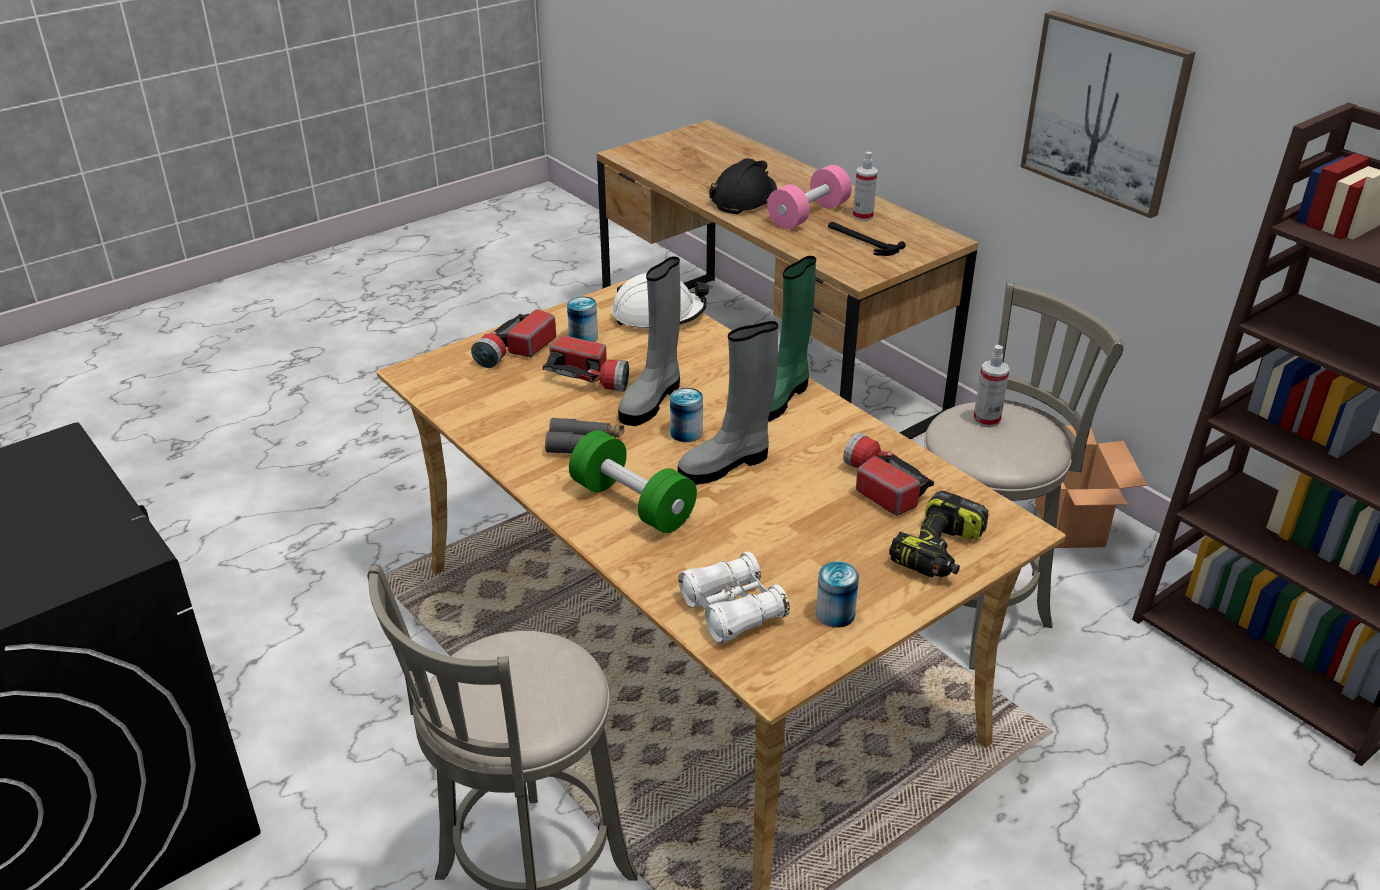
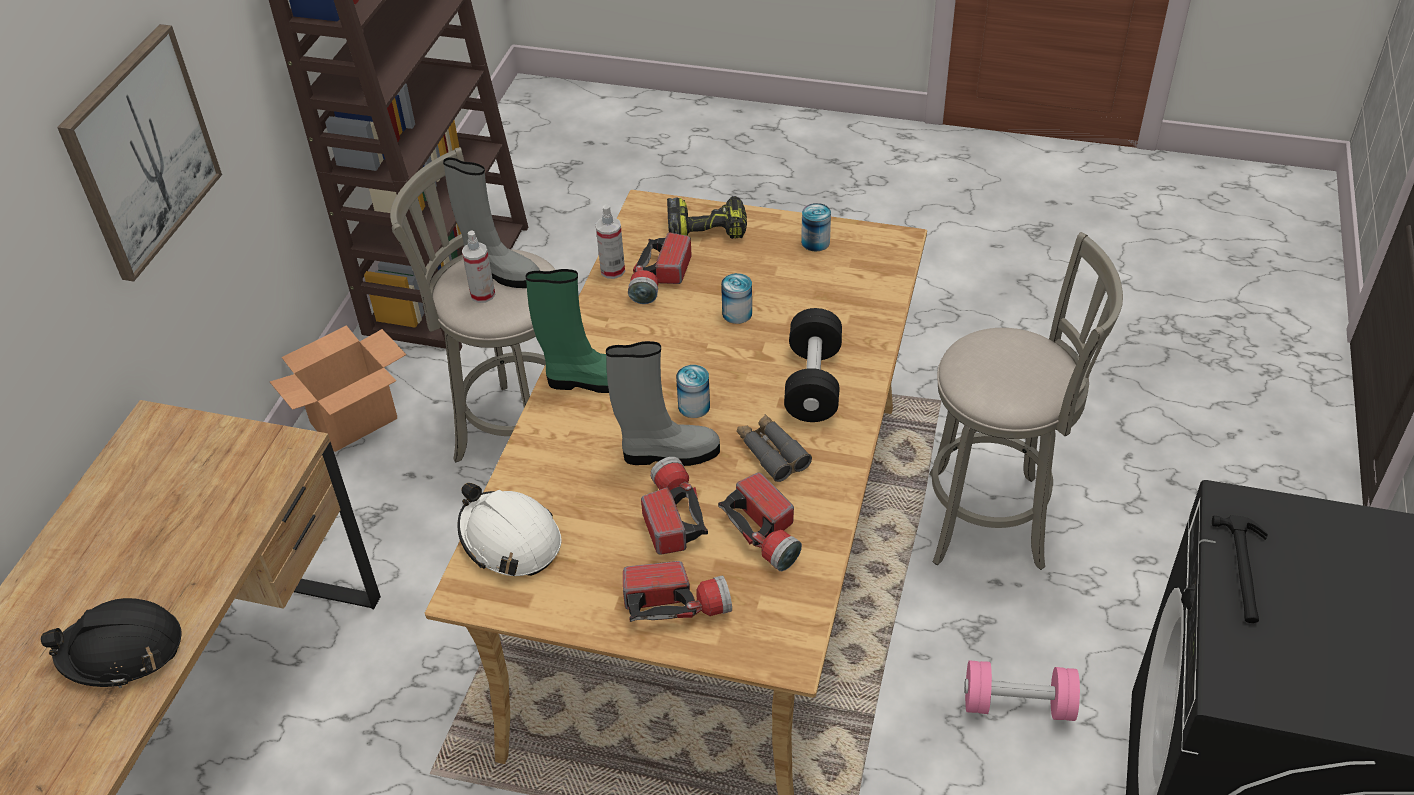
camera: 125 degrees left, 10 degrees up
(516, 407) = (766, 533): none -> flashlight
(583, 337) = (604, 569): can -> can (737, 313)
(632, 504) = (813, 383): green dumbbell -> black dumbbell
(726, 464) = (713, 362): grey boot -> grey boot (500, 272)
(732, 609) = (861, 282): white binoculars -> none
(808, 215) = (142, 563): pink dumbbell -> pink dumbbell (1018, 704)
(862, 241) = (194, 485): hammer -> hammer (1244, 571)
(863, 216) = (118, 514): spray bottle -> spray bottle (612, 270)

